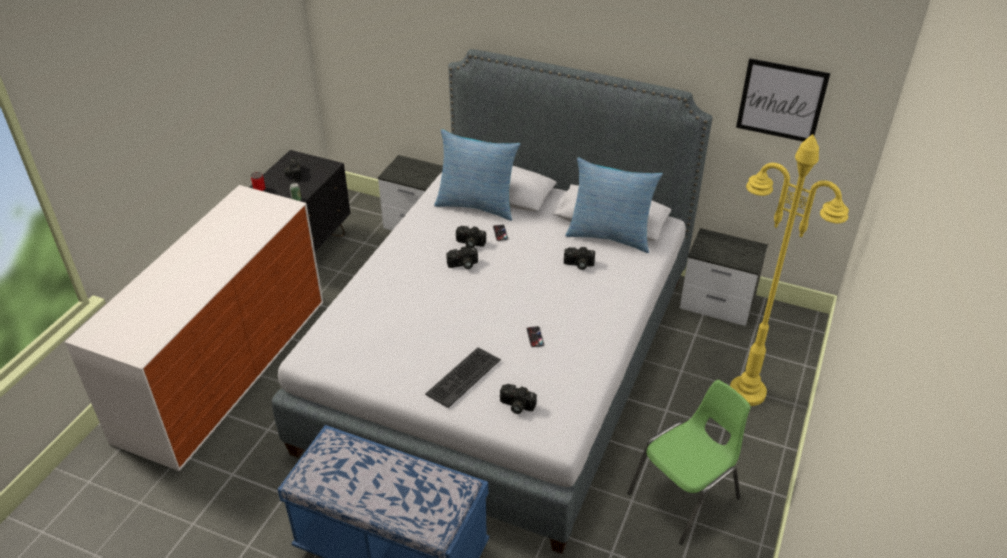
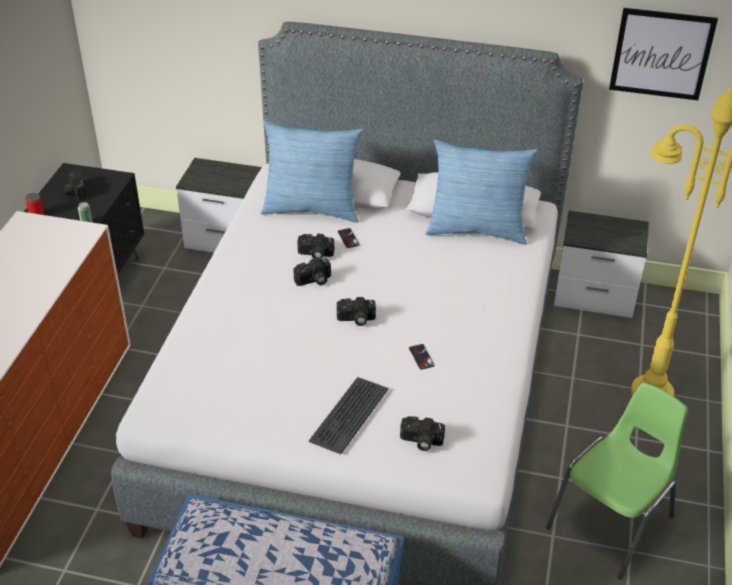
camera: 10 degrees left, 0 degrees up
(578, 264) = (449, 266): camera -> camera (356, 319)

